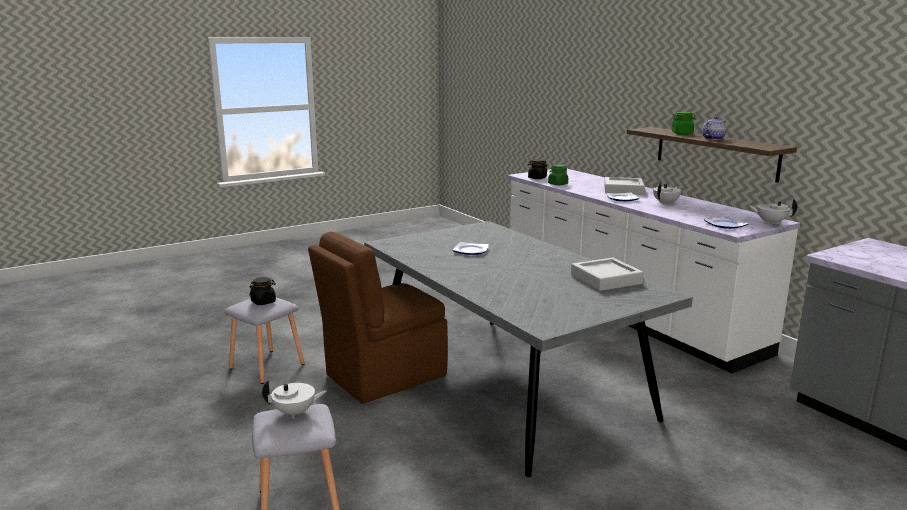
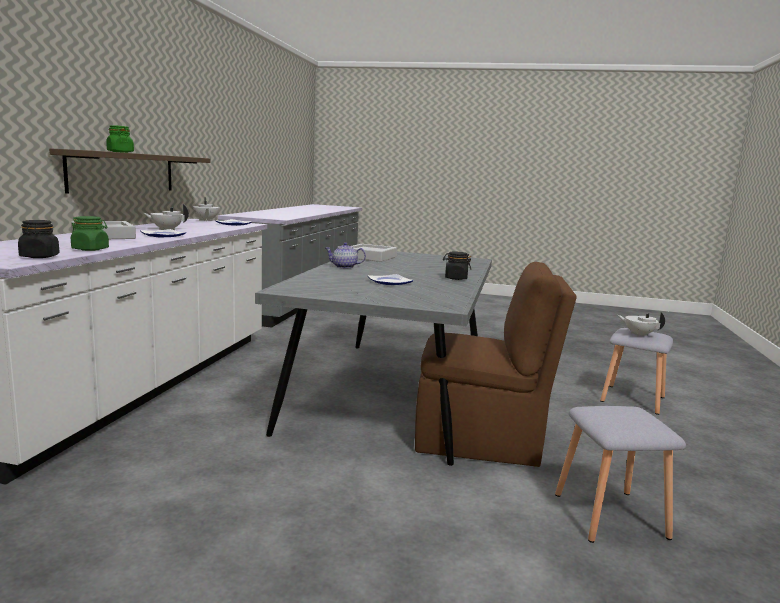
camera: 135 degrees left, 5 degrees down
(263, 302) = (621, 416): black jar -> black jar (455, 278)
(712, 139) = (153, 154): teapot -> teapot (344, 267)

